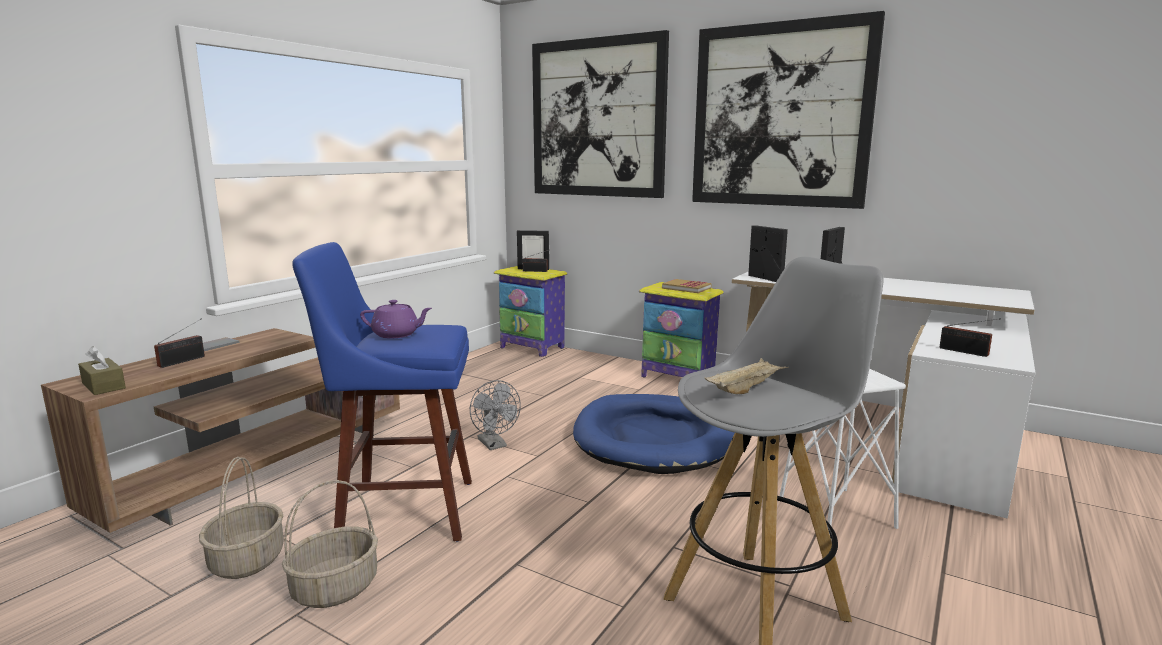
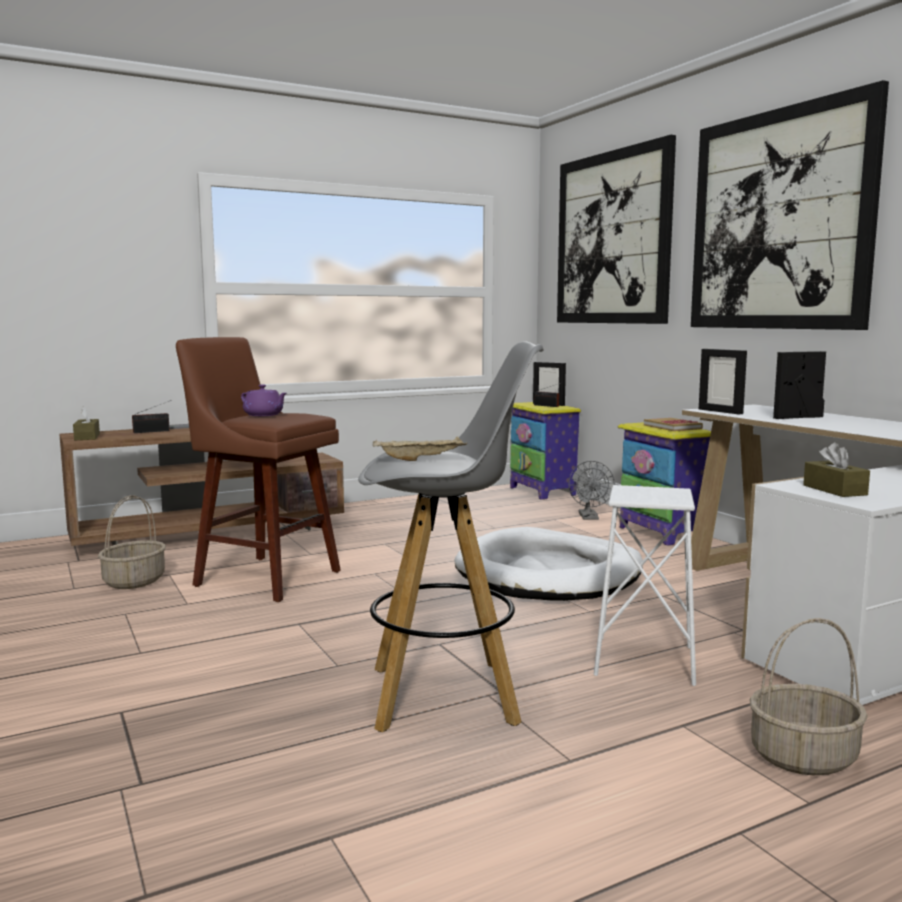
camera: 30 degrees right, 5 degrees down
(334, 589) = (163, 607): basket -> basket (803, 757)
(404, 511) = (265, 578): blue stool -> brown stool
(494, 445) = (396, 552): grey fan -> grey fan (589, 518)
(653, 438) = (549, 573): blue dog bed -> white dog bed
(764, 278) = (721, 411): picture frame -> picture frame turned 150 degrees clockwise
(966, 352) = (834, 490): radio -> brown tissue box

